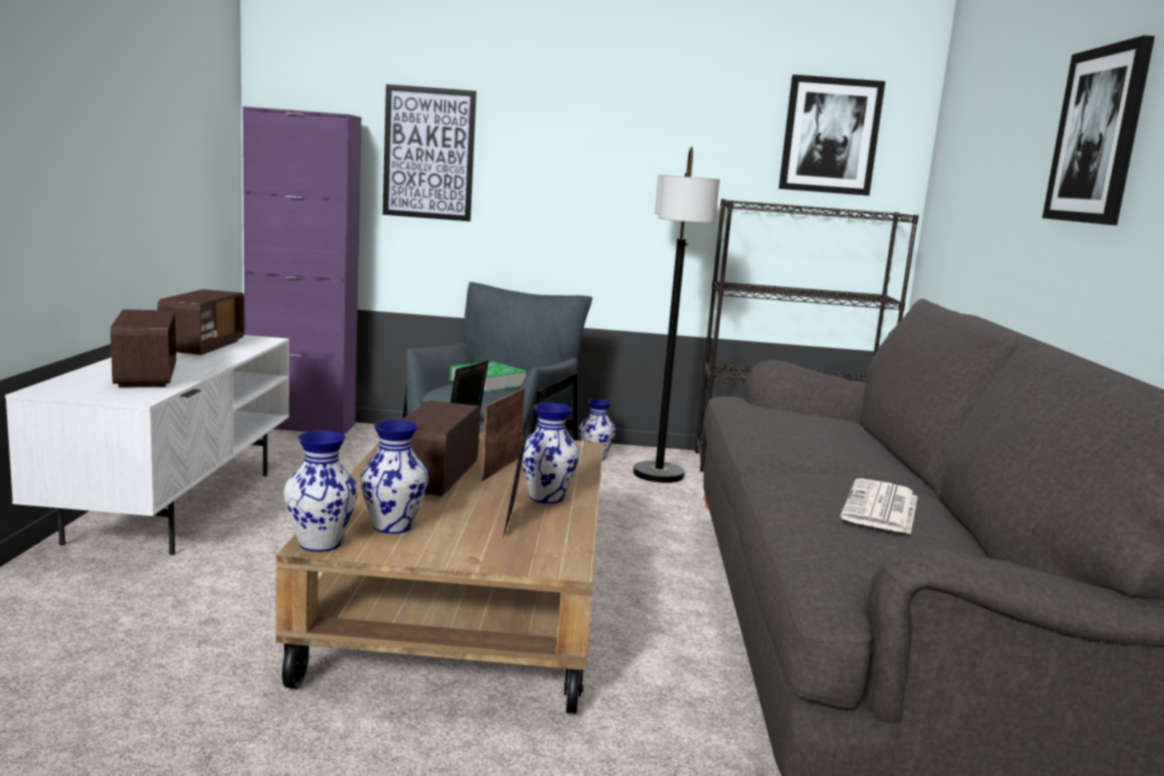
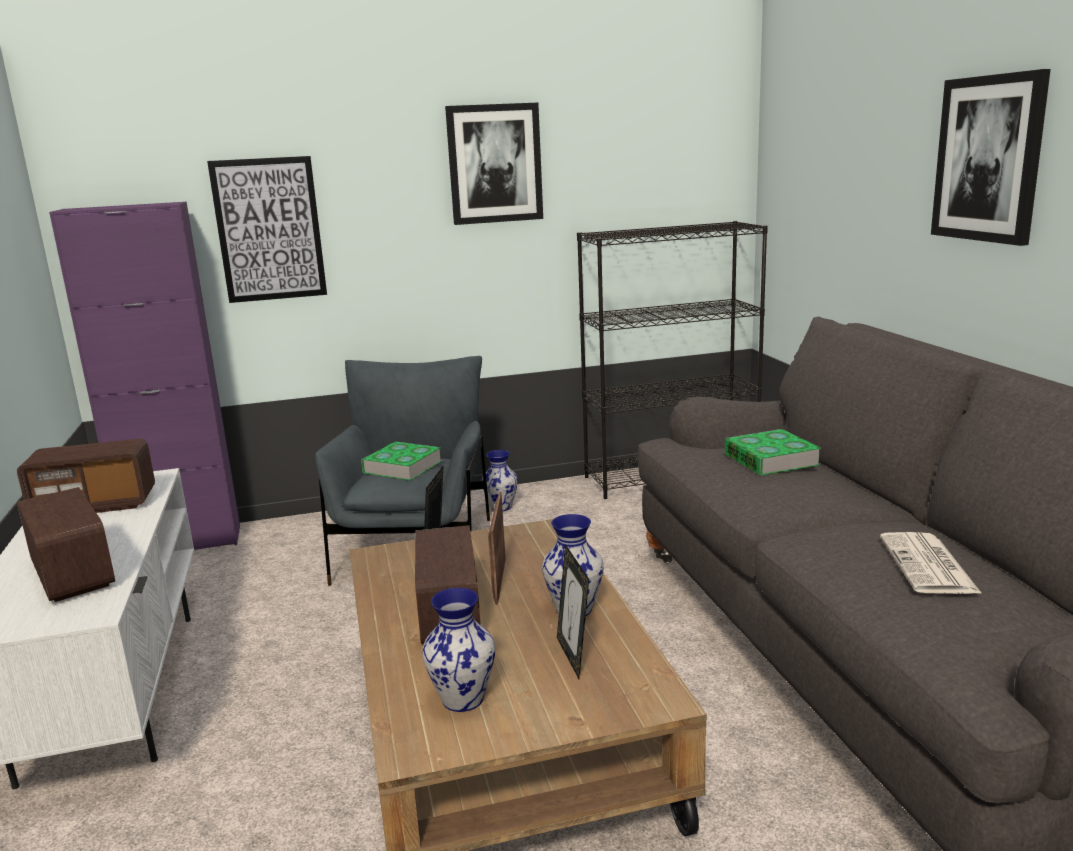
camera: 15 degrees left, 5 degrees up
(203, 346) = (95, 505): radio -> radio turned 90 degrees clockwise
(319, 543) = (409, 750): vase -> none
(658, 474) = (571, 512): floor lamp -> none
(816, 421) = (771, 459): none -> book
(830, 136) = (667, 156): picture -> picture (495, 164)

